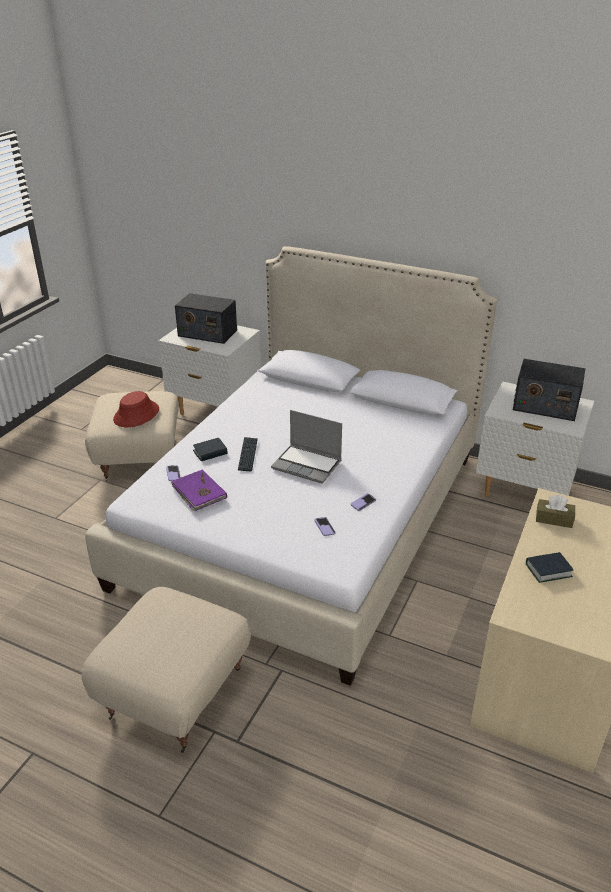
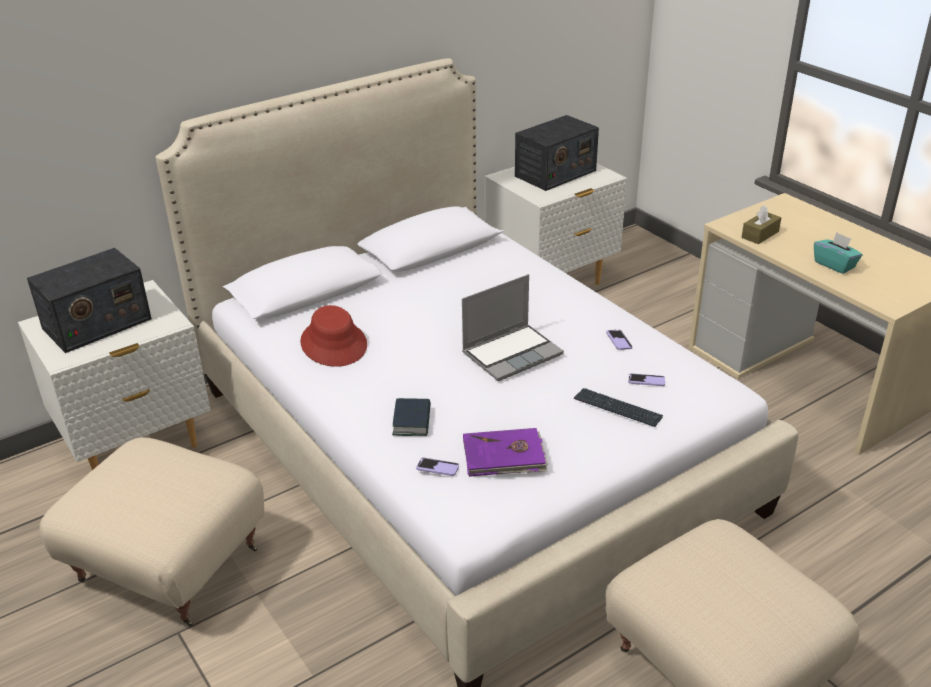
camera: 60 degrees left, 0 degrees up
(136, 415) = (176, 486): red hat -> red hat (334, 344)
(248, 454) = (449, 390): keyboard -> keyboard (617, 408)
(548, 570) = (834, 265): book -> turquoise tissue box

